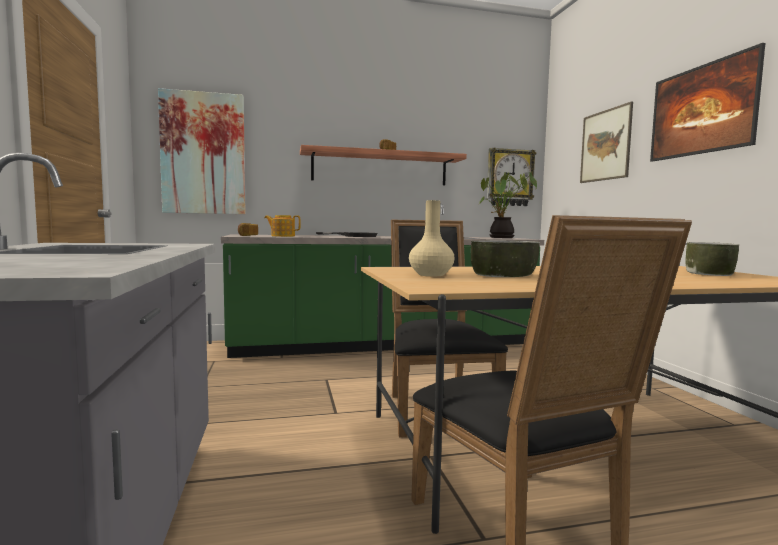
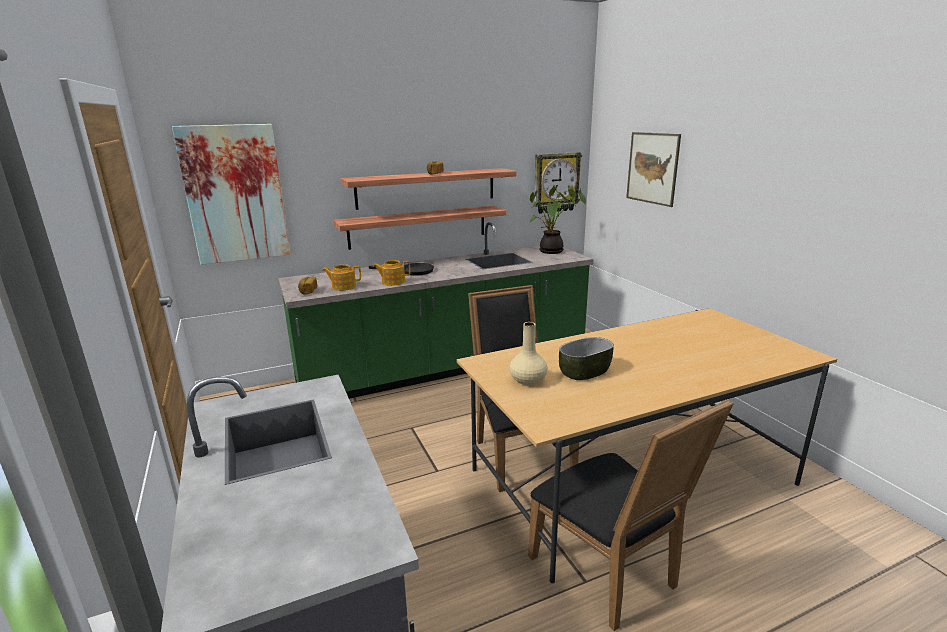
camera: 10 degrees left, 15 degrees up
(331, 237) = (393, 282): none -> teapot
(370, 204) = (418, 227): none -> shelf
(699, 132) = (738, 187): picture -> none
(709, 273) = (737, 337): bowl -> none

